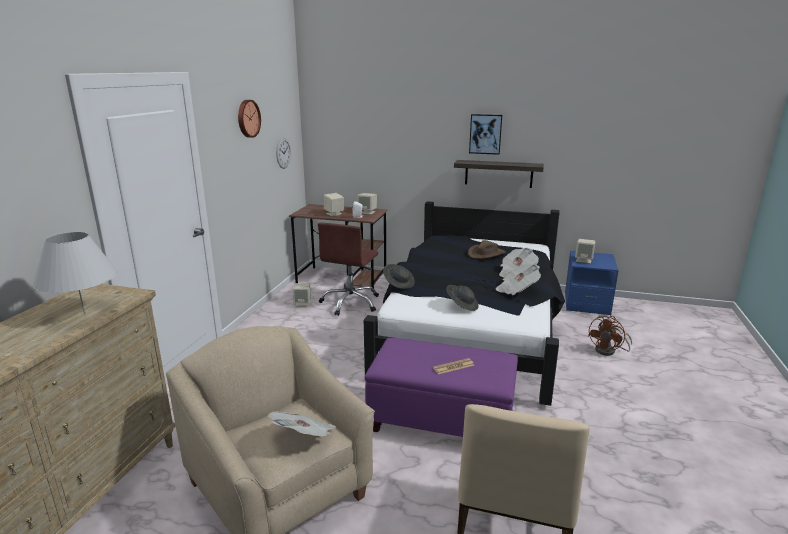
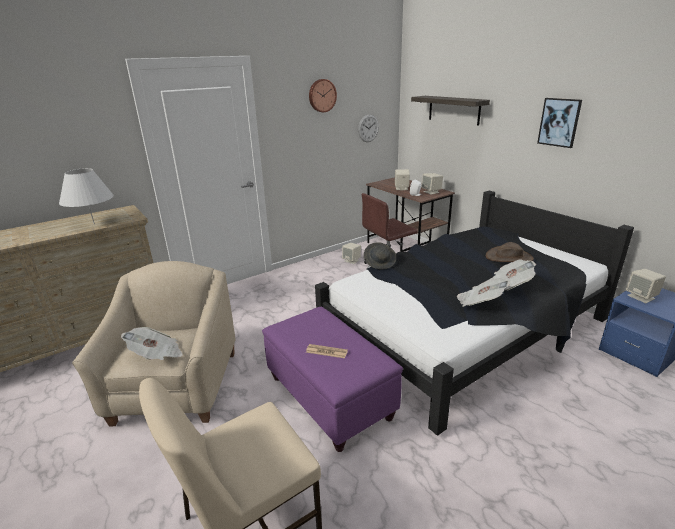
camera: 40 degrees right, 5 degrees up
(462, 305) = (403, 300): grey hat -> none
(498, 173) = (568, 171): shelf -> shelf (454, 110)
(609, 351) = (594, 415): brown fan -> none

